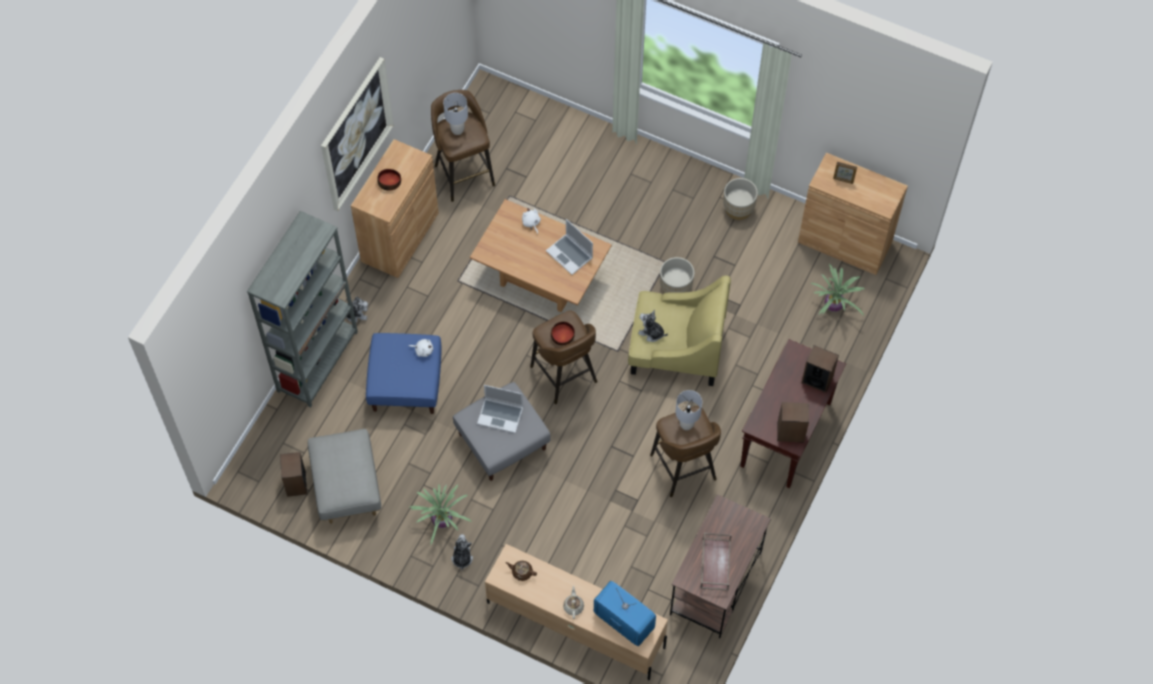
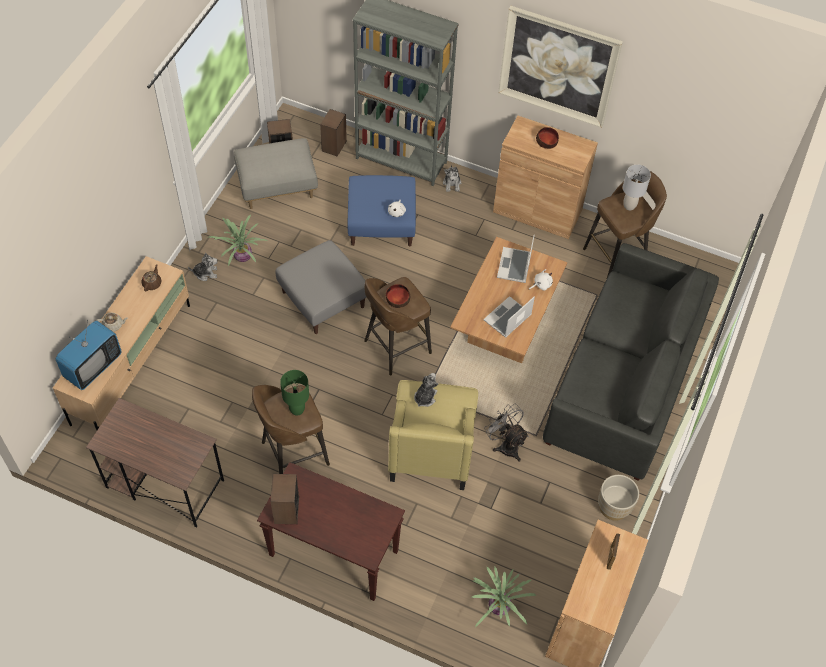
camera: 85 degrees right, 5 degrees down
(501, 415) = (329, 274): laptop -> laptop (514, 266)
(612, 186) = (622, 384): none -> grey sofa
(675, 288) = (505, 445): beige planter -> grey fan
(686, 424) = (297, 409): grey table lamp -> green table lamp
(714, 563) = (137, 436): brown tray -> none
(817, 379) = (353, 539): speaker -> speaker (334, 146)

